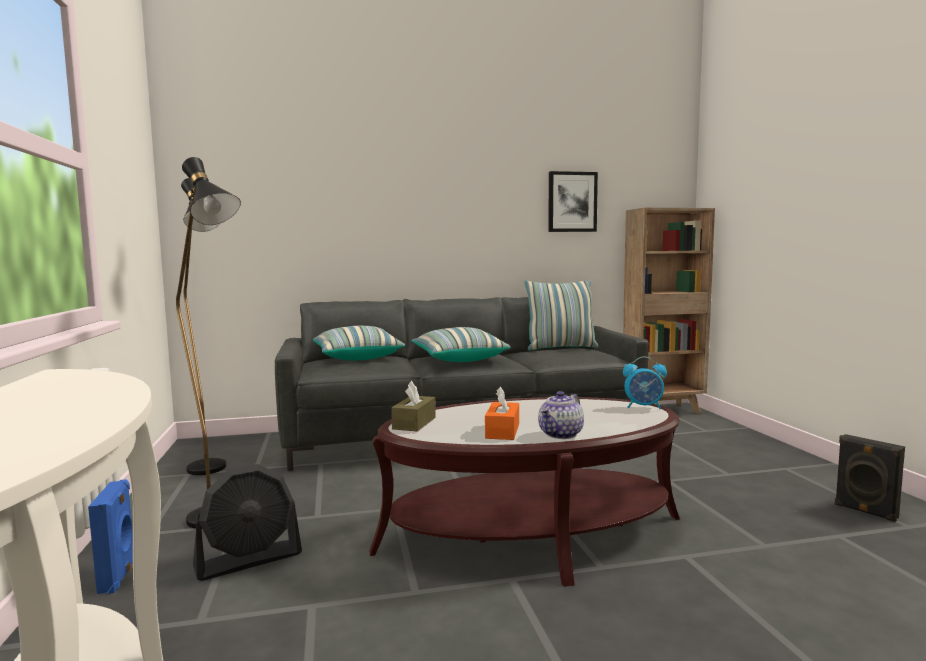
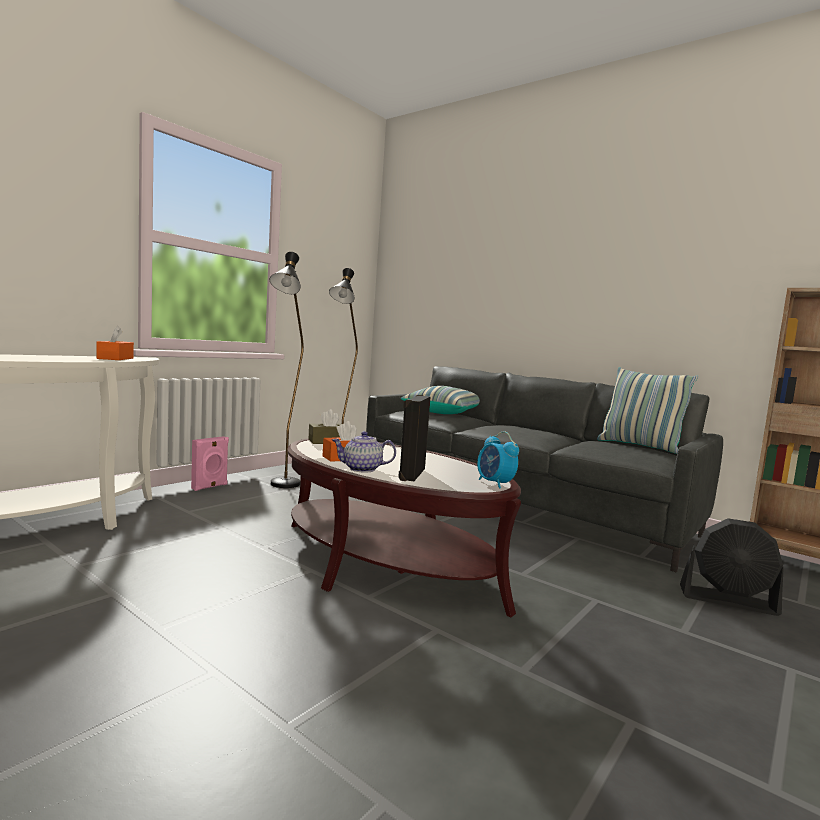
camera: 50 degrees right, 0 degrees up
(78, 387) = (115, 358): none -> orange tissue box
(119, 576) = (210, 487): blue speaker -> pink speaker
(249, 560) = (252, 503): black fan -> black fan (728, 600)
(458, 359) = (507, 429): pillow -> none
(572, 202) = (712, 284): picture -> none
(865, 511) = (757, 744): black speaker -> black speaker (410, 474)

